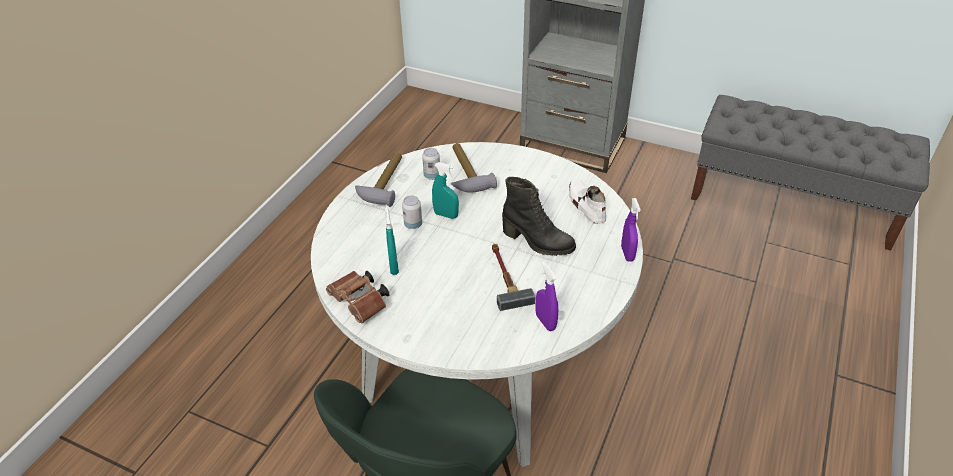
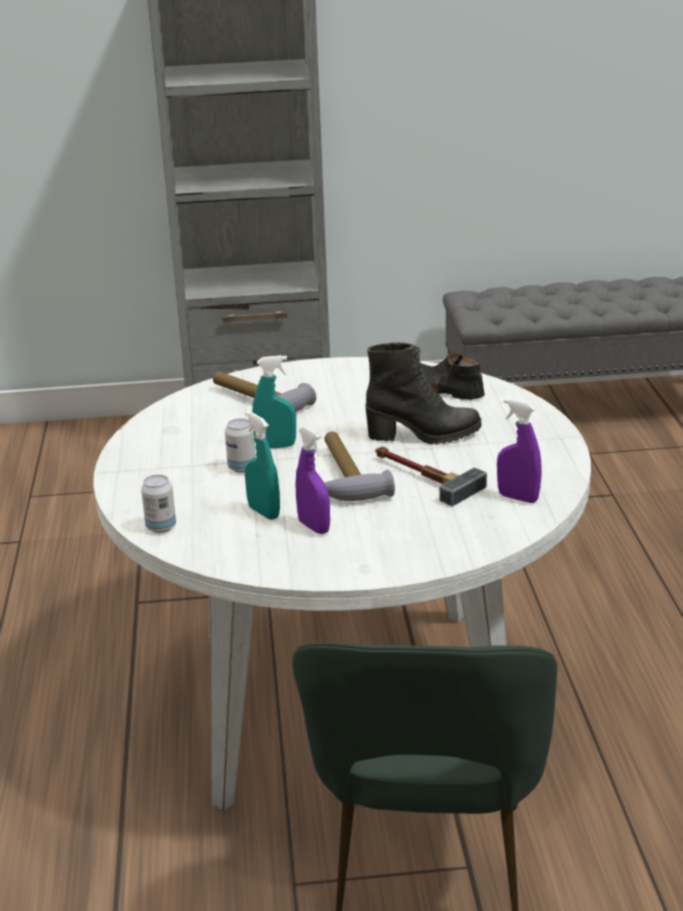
camera: 30 degrees left, 15 degrees down
(361, 304) = (261, 559): brown binoculars -> none
(383, 183) = (150, 442): hammer -> hammer (343, 477)
(432, 175) = (211, 417): can -> can (161, 527)
(585, 205) = (443, 388): white shoe -> black shoe
(627, 254) = (541, 414): purple spray bottle -> purple spray bottle (314, 527)

